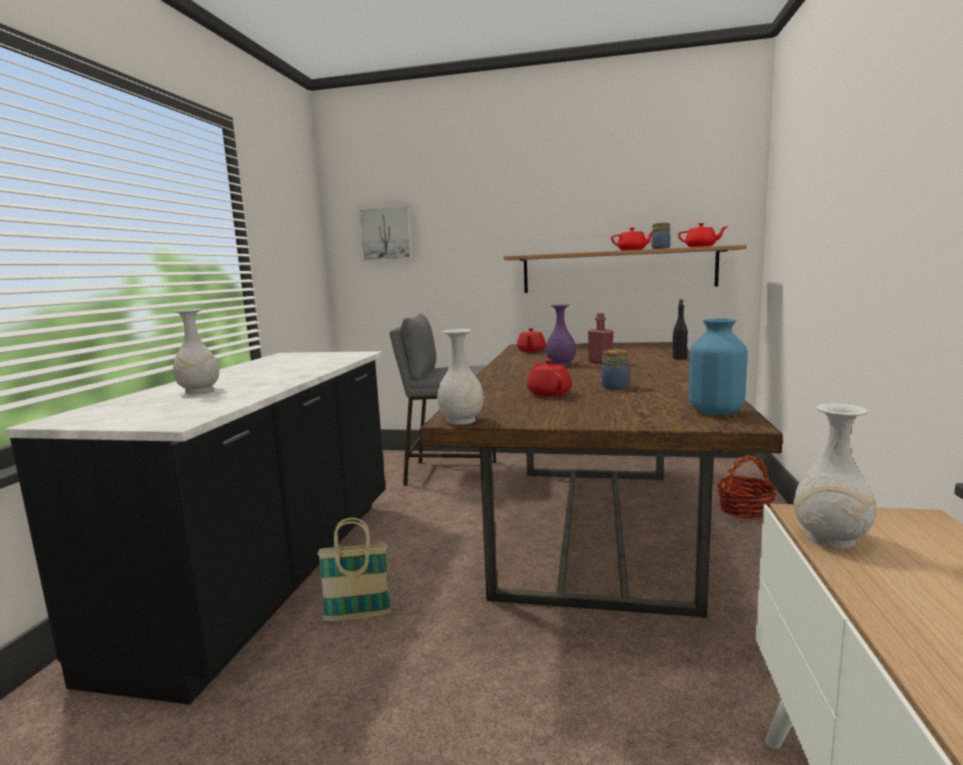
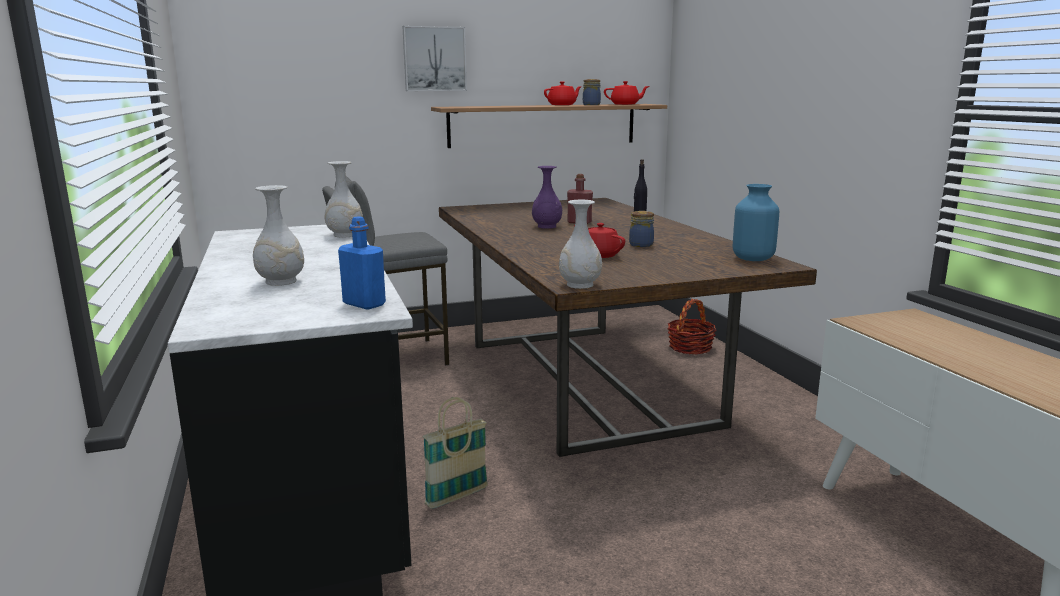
camera: 30 degrees left, 5 degrees up
(188, 415) = (364, 304): none -> blue bottle
(386, 234) = (274, 73): picture -> picture (434, 59)
(531, 351) = (482, 213): red teapot -> none
(830, 539) = (886, 332): white vase -> white vase (345, 235)

